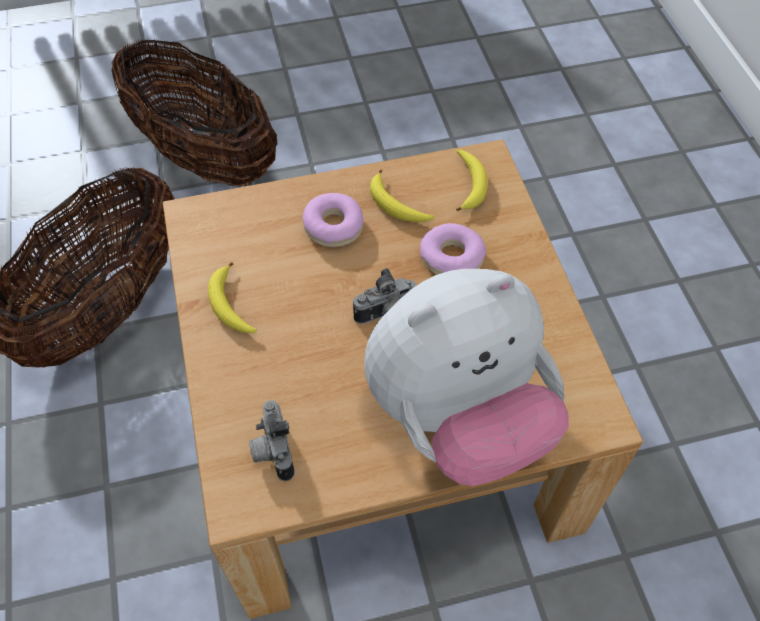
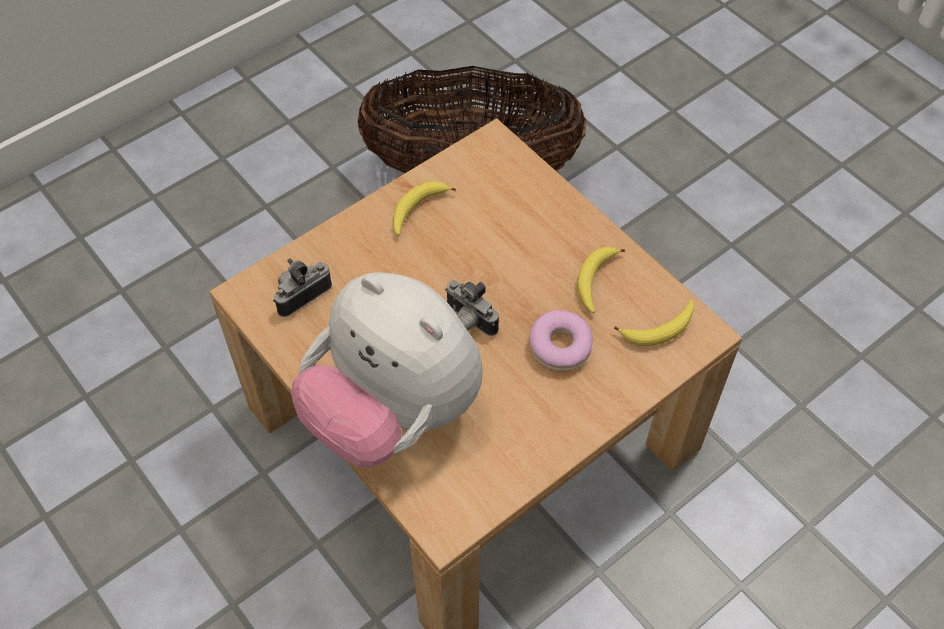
camera: 65 degrees right, 0 degrees up
(205, 157) = (677, 157): basket -> none
(333, 226) = (541, 244): donut -> none

